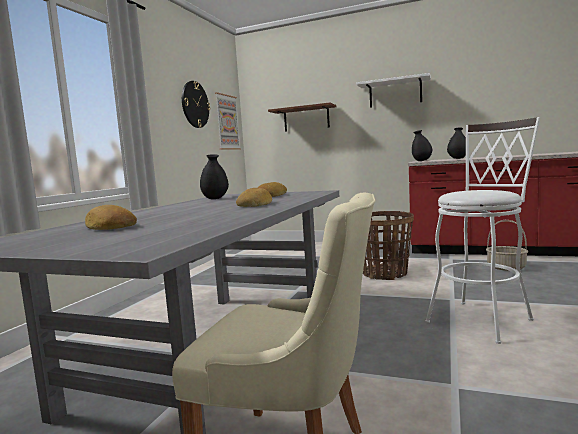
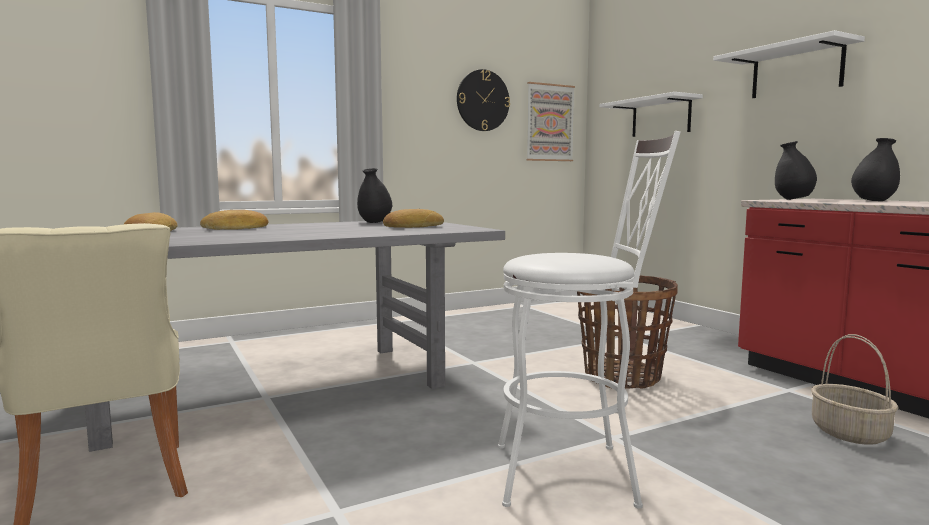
camera: 40 degrees right, 0 degrees up
(255, 204) = (324, 232): bread -> bread (236, 228)
(306, 118) = (661, 117): brown shelf -> white shelf

